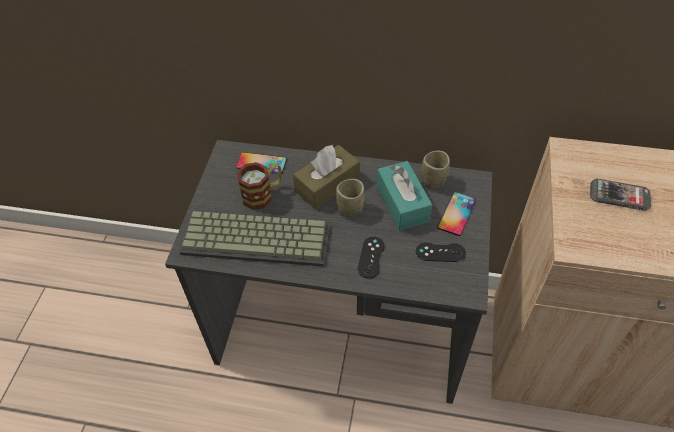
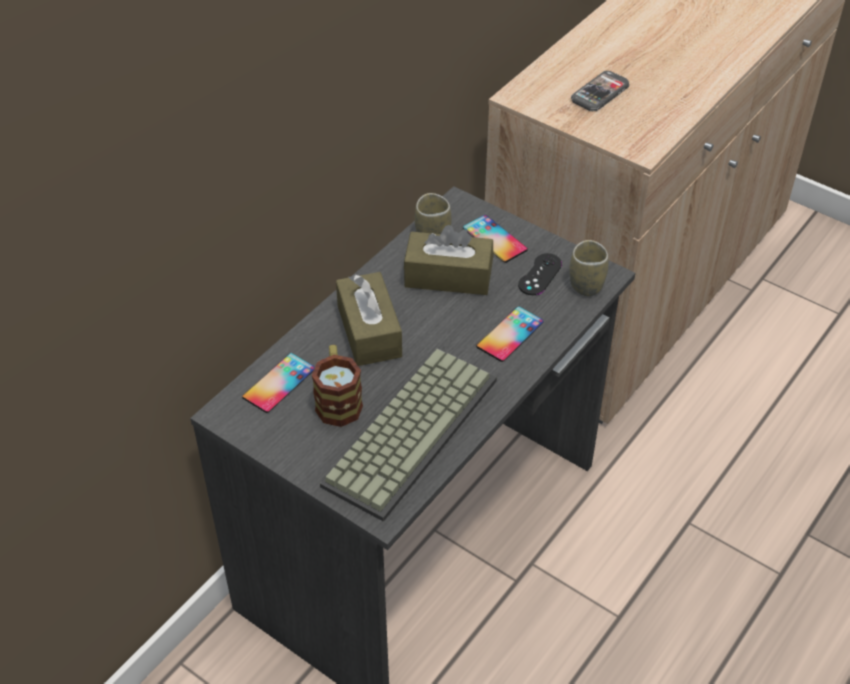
camera: 65 degrees left, 5 degrees down
(350, 209) = (424, 325): cup -> cup (586, 285)
(371, 257) = (510, 334): black game controller -> phone
(402, 203) = (448, 276): turquoise tissue box -> brown tissue box

